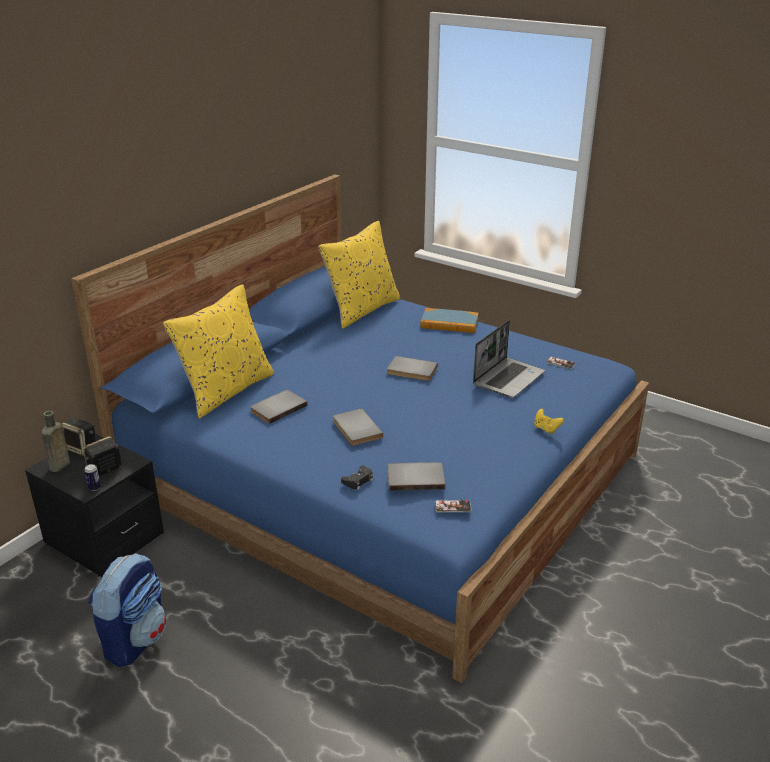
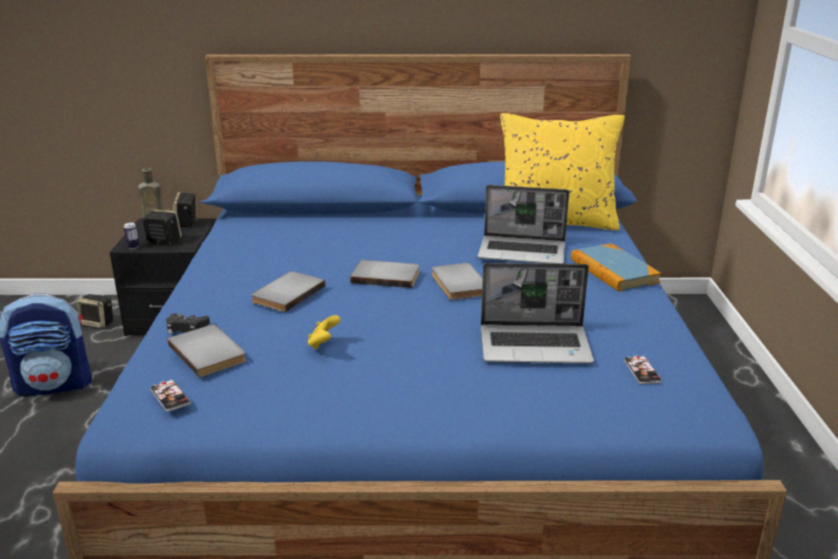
camera: 55 degrees right, 5 degrees down
(50, 588) = (98, 323): none -> speaker
(226, 390) = (297, 222): yellow pillow -> none
(277, 408) = (291, 250): grey book -> grey book (386, 276)
(391, 336) = (523, 252): none -> laptop
(546, 429) = (438, 411): yellow game controller -> yellow game controller (323, 344)

